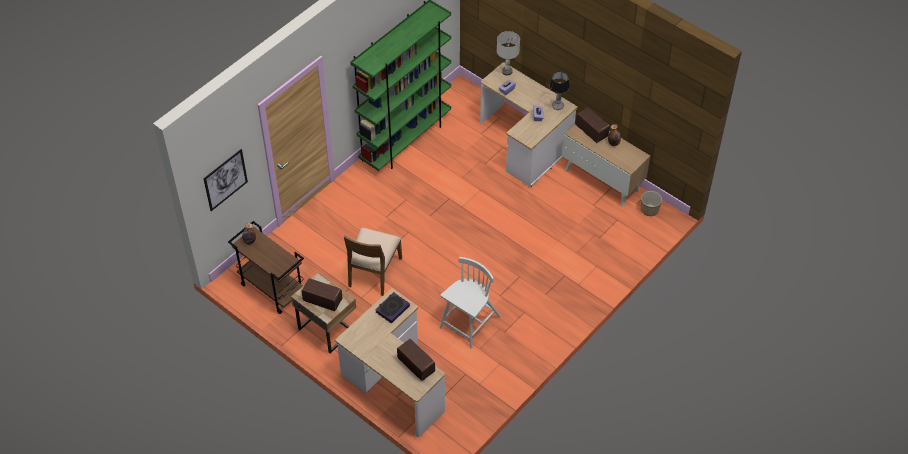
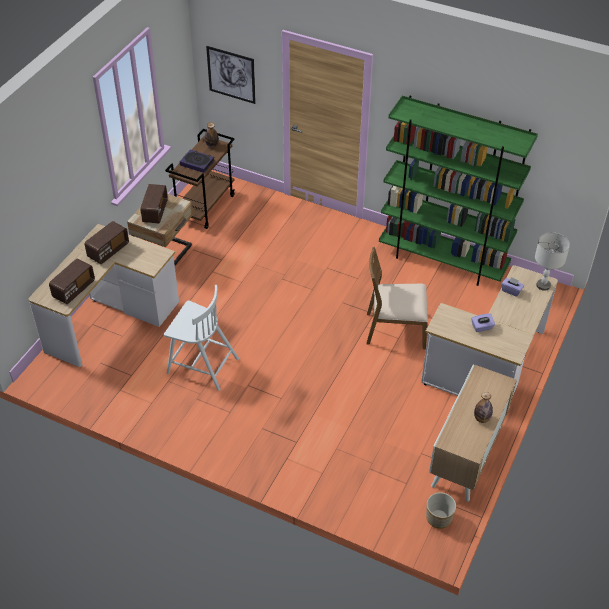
camera: 75 degrees right, 5 degrees down
(374, 272) = (248, 274): brown chair -> brown chair (395, 329)
(392, 309) = (146, 257): book -> book (197, 163)
(557, 106) = (510, 344): table lamp -> none
(591, 131) = (491, 391): radio -> radio (108, 251)

